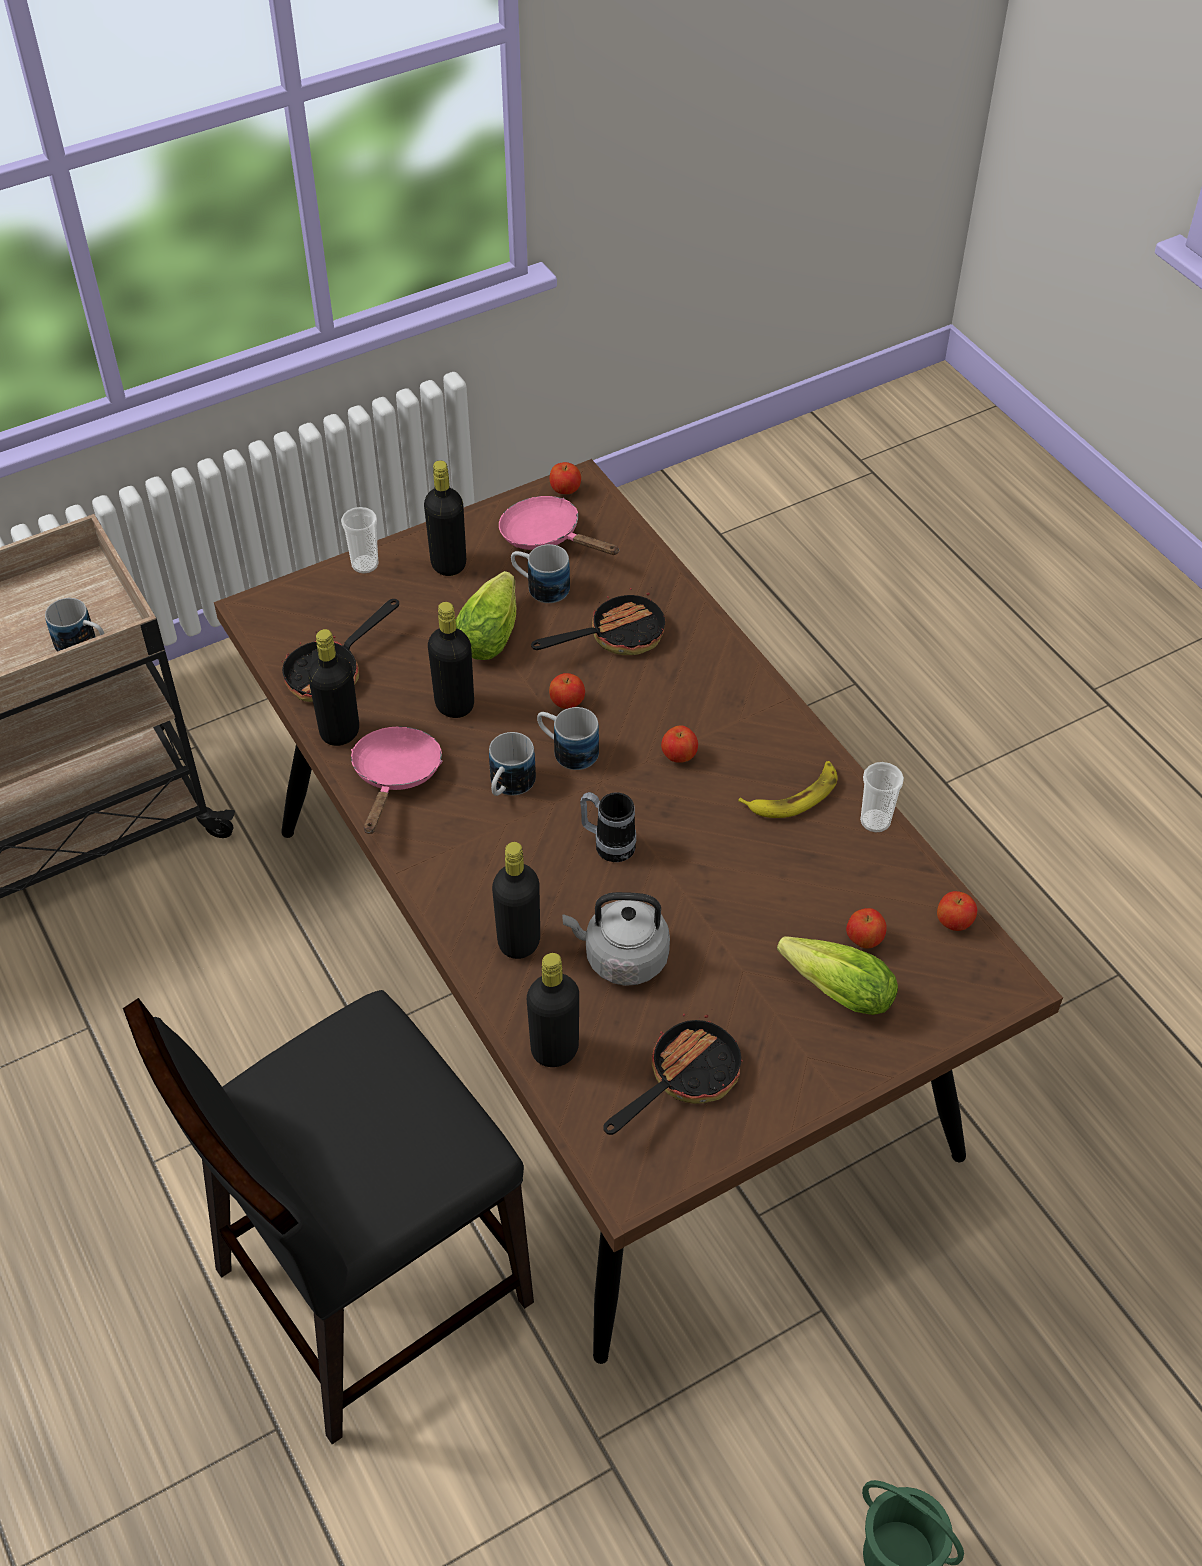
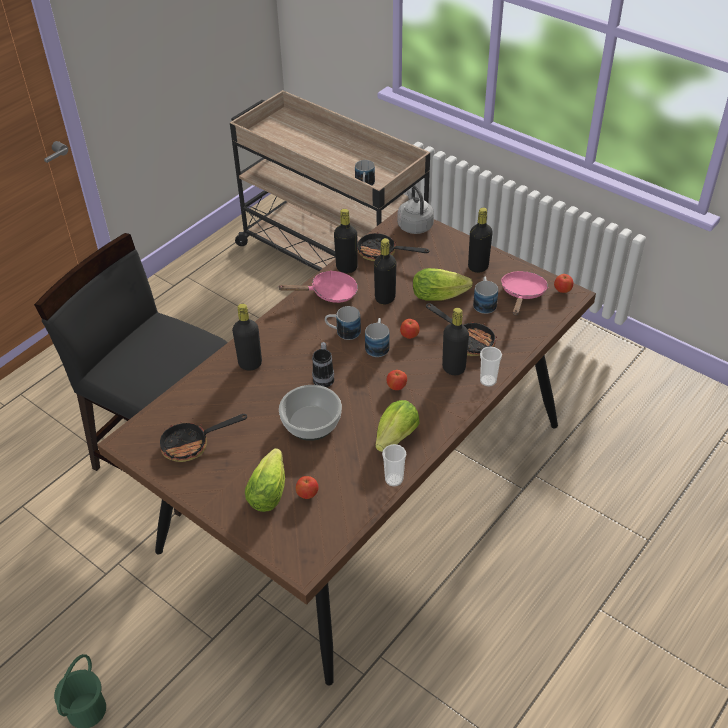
camera: 70 degrees right, 5 degrees down
(365, 564) = (458, 240): cup -> cup (488, 380)
(554, 1050) = (193, 394): black bottle -> black bottle (453, 368)
(621, 958) = (255, 402): grey kettle -> grey kettle (414, 225)
(684, 1078) = (192, 444): frying pan -> frying pan turned 135 degrees clockwise
(707, 892) = (310, 422): none -> bowl
(794, 795) = (394, 440): banana -> lettuce
(953, 922) = (337, 531): apple -> none

